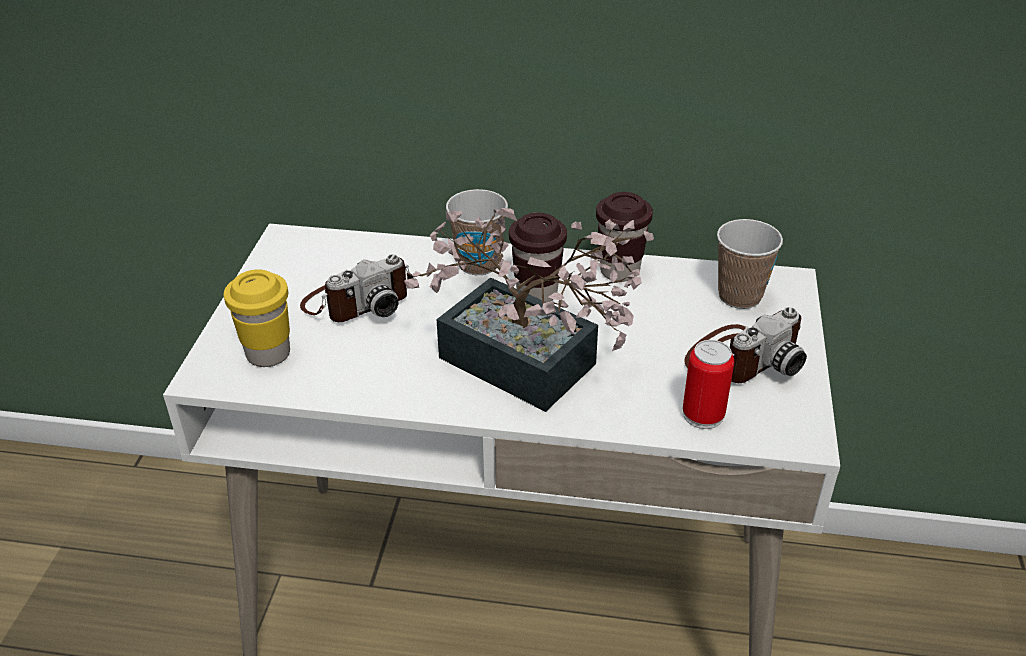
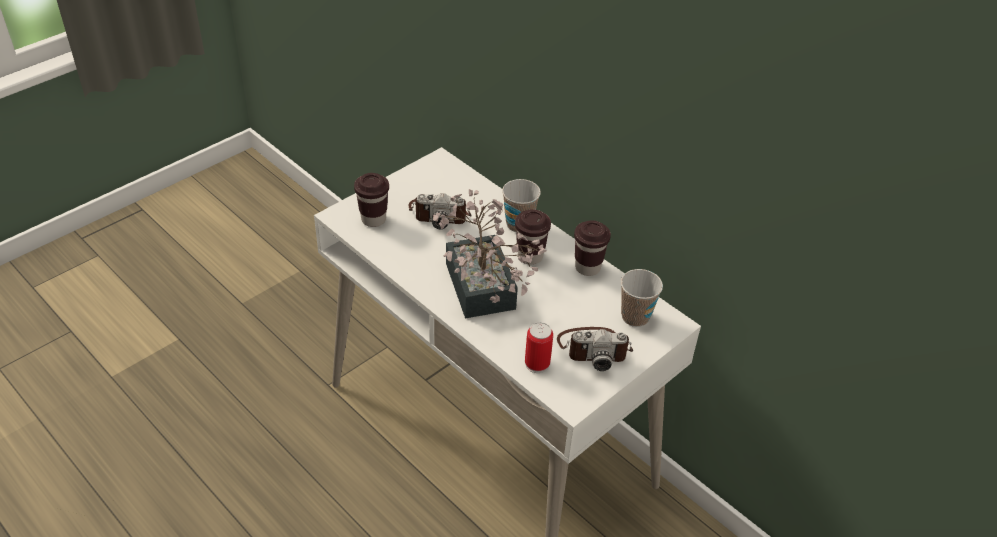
camera: 35 degrees right, 5 degrees up
(268, 354) = (373, 219): yellow cup -> brown cup

